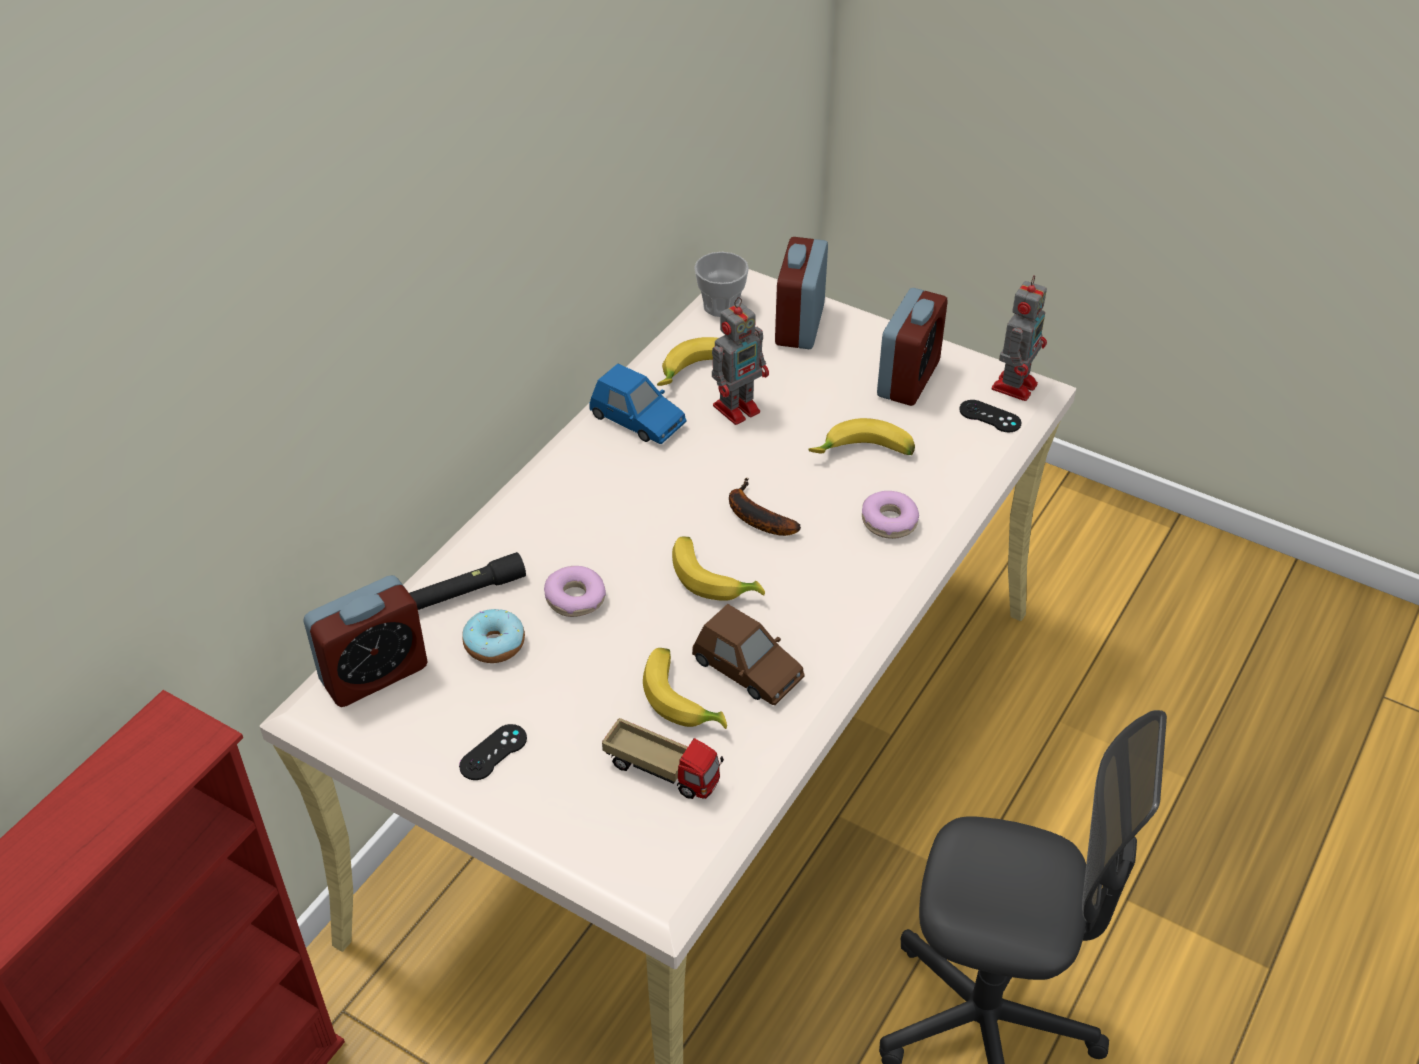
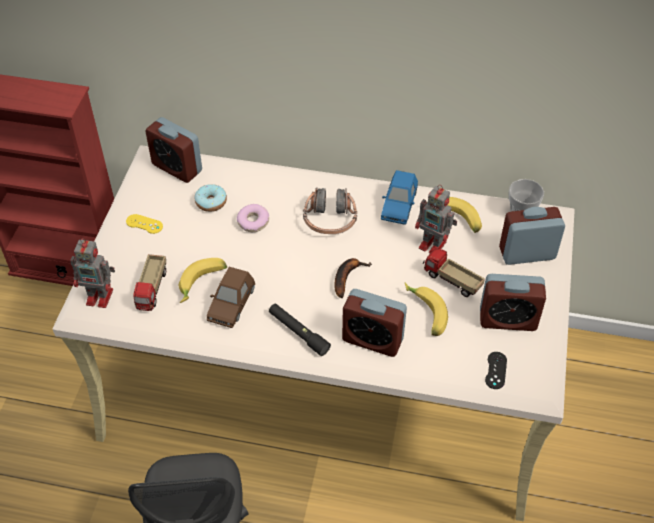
camera: 70 degrees right, 5 degrees up
(464, 593) = (240, 180): black flashlight -> black flashlight (298, 332)
(493, 752) = (144, 224): black game controller -> yellow game controller
(623, 504) = (330, 219): none -> headphones
(714, 577) = (292, 272): banana -> none
(816, 411) = (451, 281): none -> toy truck
(889, 521) = (372, 339): donut -> alarm clock
(1015, 385) = (536, 378): toy robot -> toy robot (101, 297)

